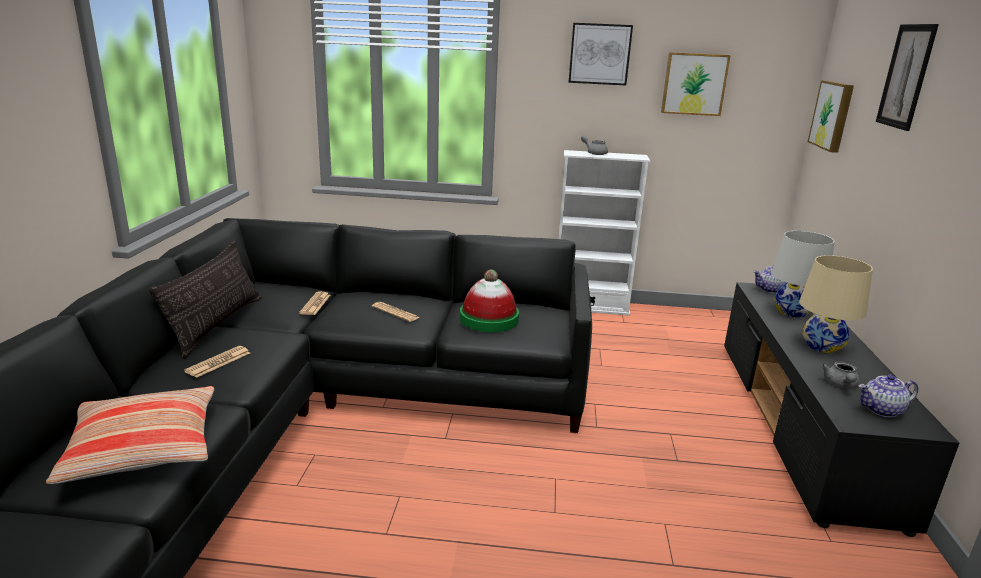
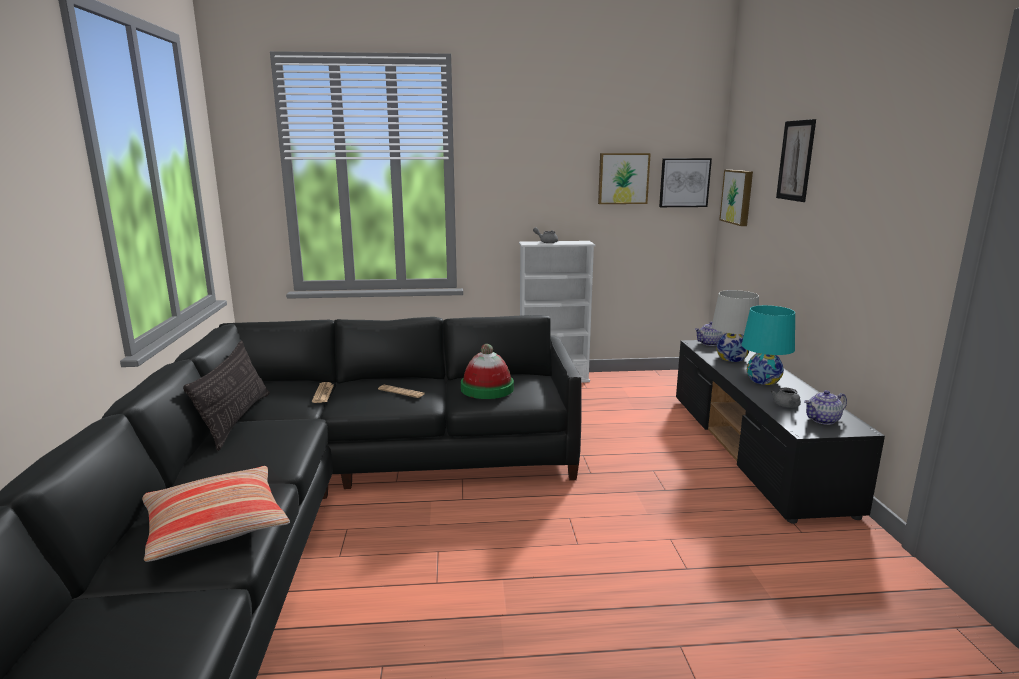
camera: 10 degrees left, 5 degrees down
(218, 362) = (254, 449): newspaper -> none
(599, 54) = (542, 157): picture -> picture (684, 182)
(821, 346) = (763, 380): beige table lamp -> turquoise table lamp

